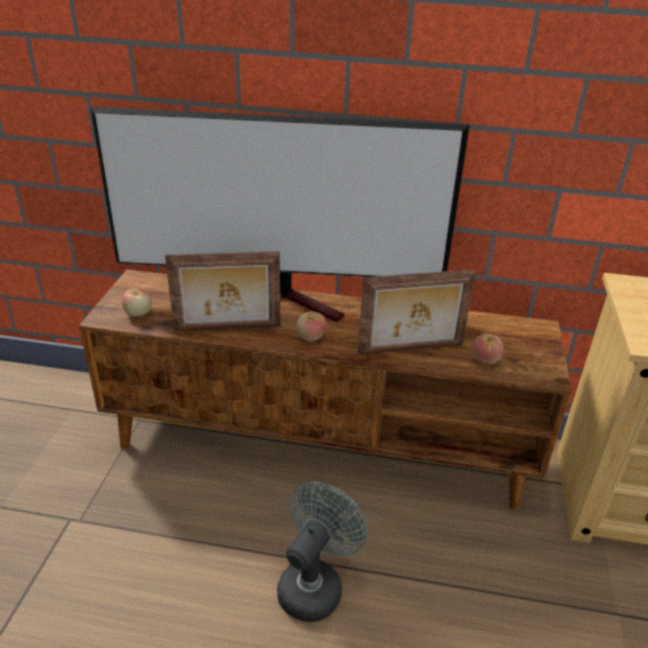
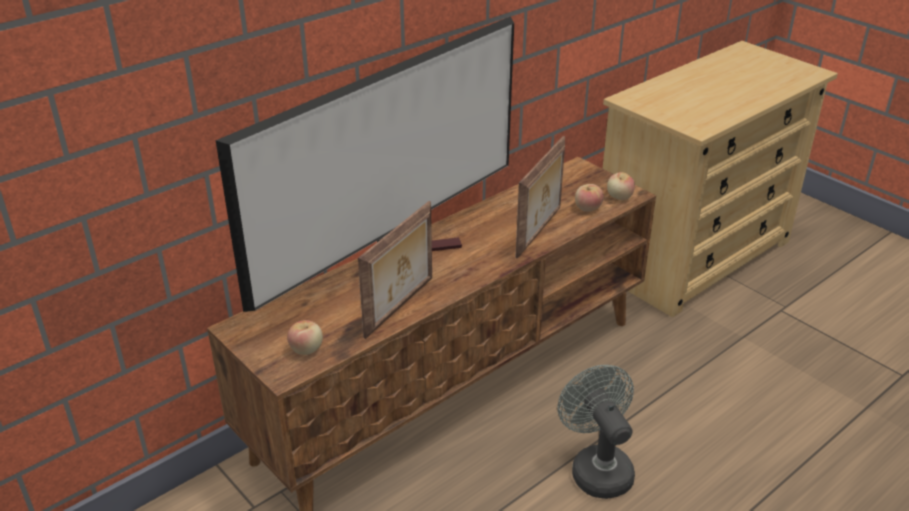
camera: 50 degrees left, 0 degrees up
(310, 337) = (467, 270): apple -> apple (619, 197)

